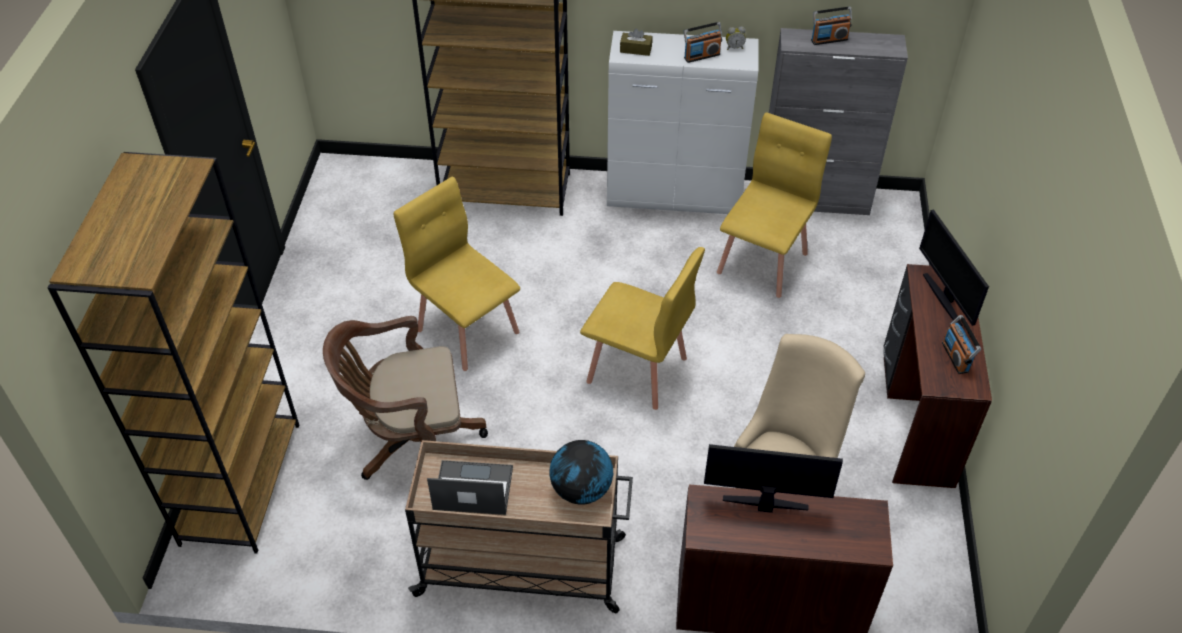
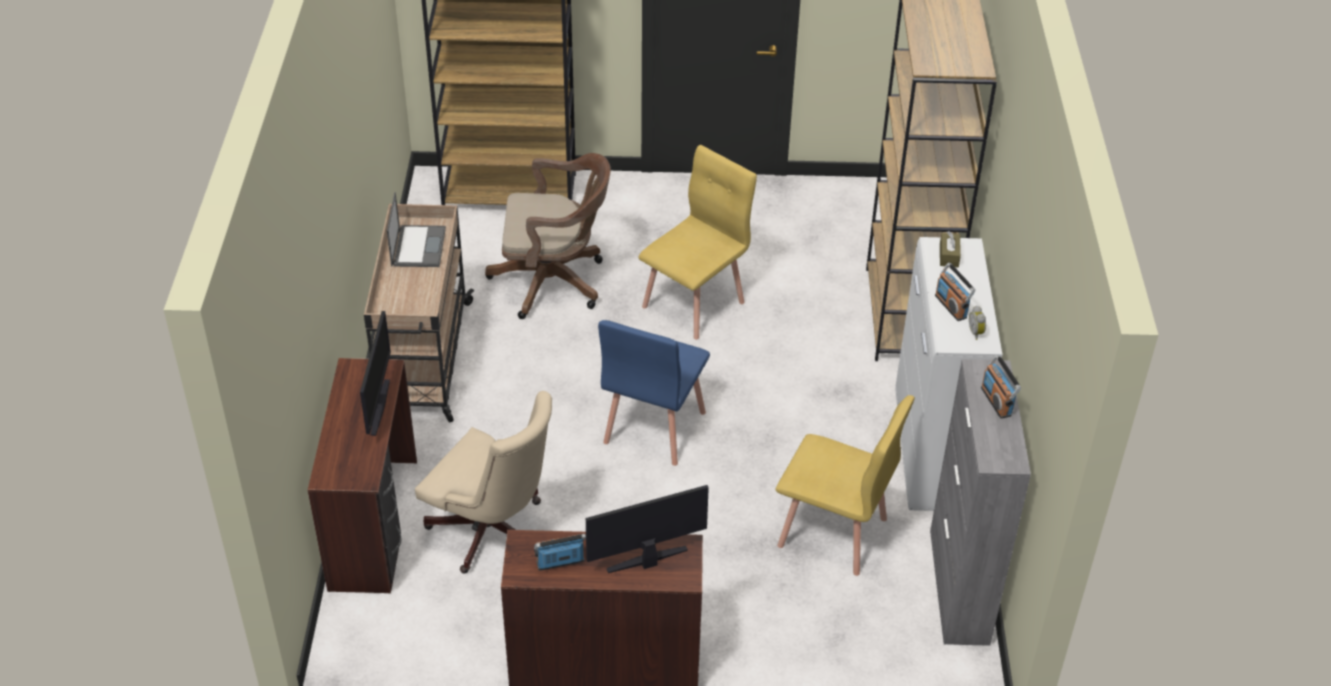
camera: 85 degrees right, 5 degrees down
(412, 443) = (554, 282): brown office chair -> brown office chair turned 105 degrees clockwise
(581, 490) = (413, 307): globe -> none
(637, 371) = (653, 428): yellow chair -> blue chair

